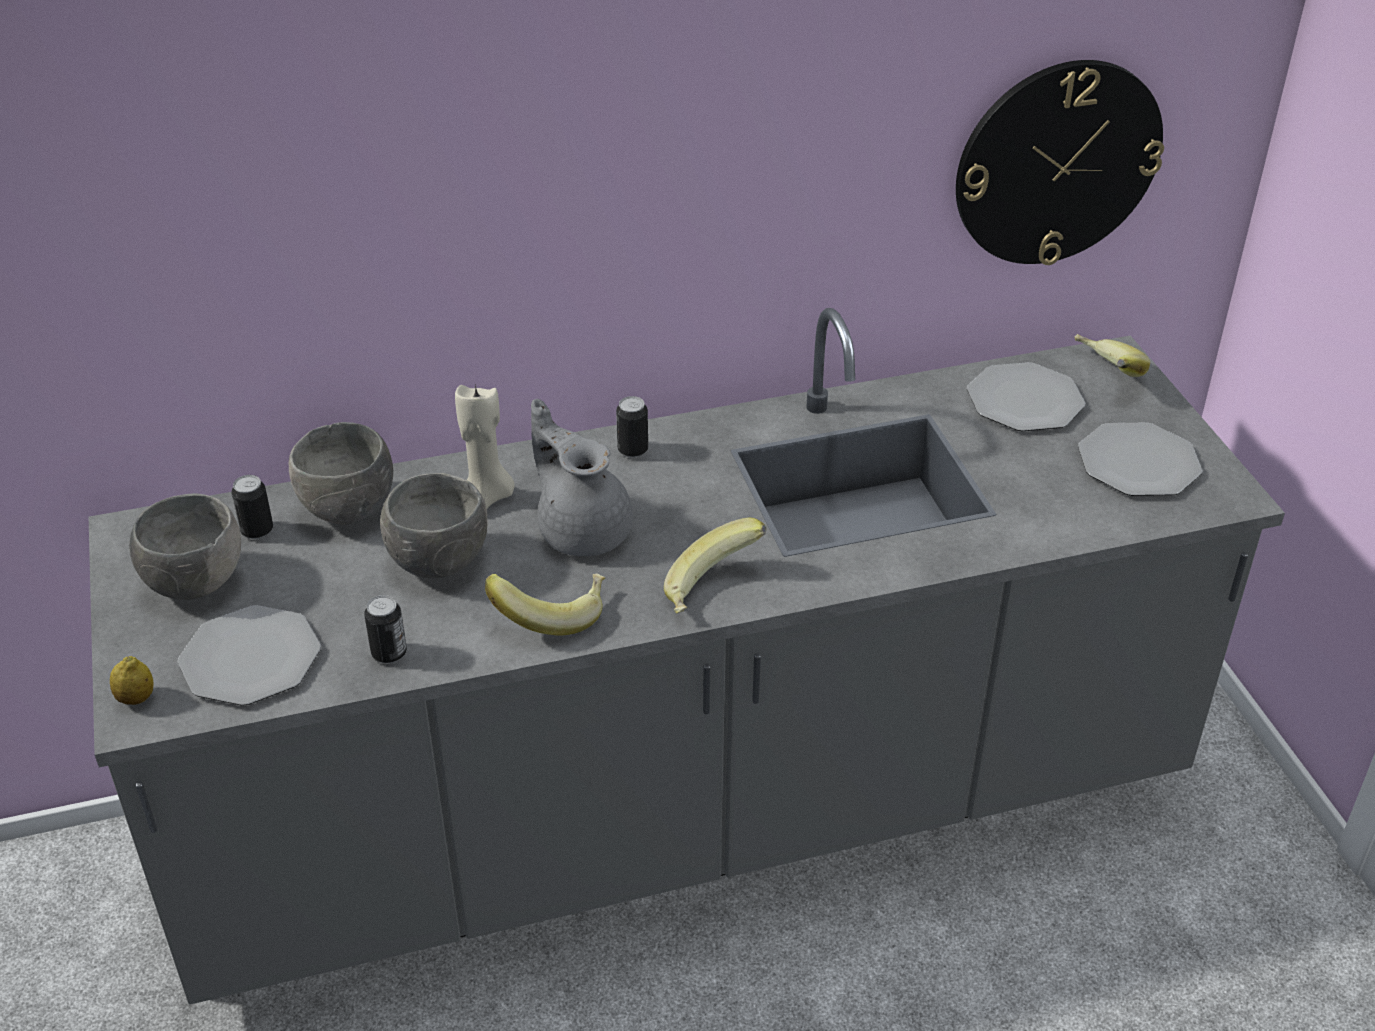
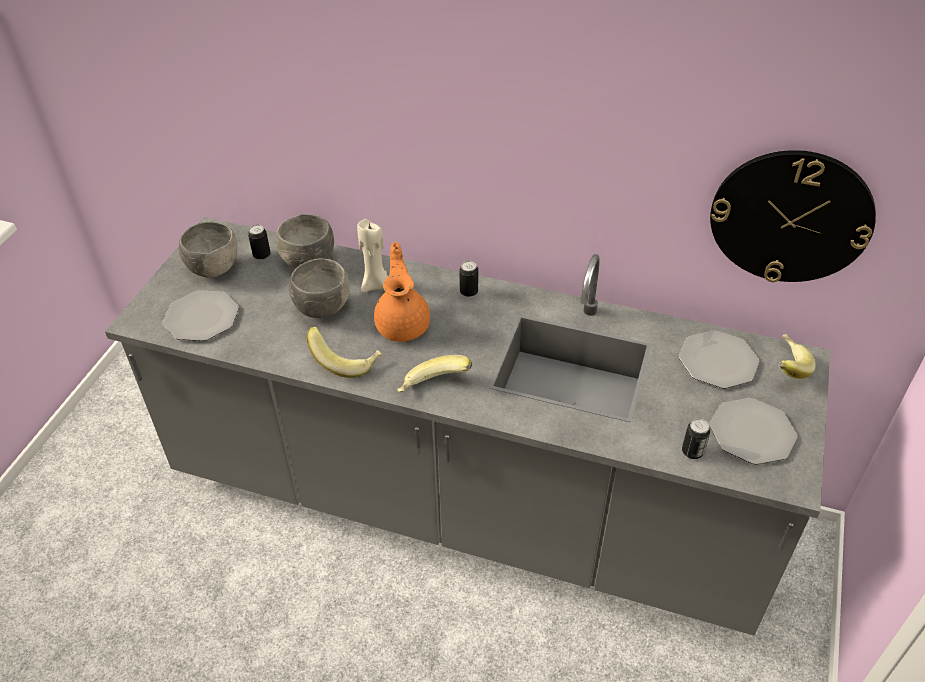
camera: 35 degrees right, 5 degrees up
(136, 698) = (142, 313): lemon -> none
(389, 653) = (258, 344): can -> can (692, 452)
(583, 529) = (403, 324): grey teapot -> orange teapot

